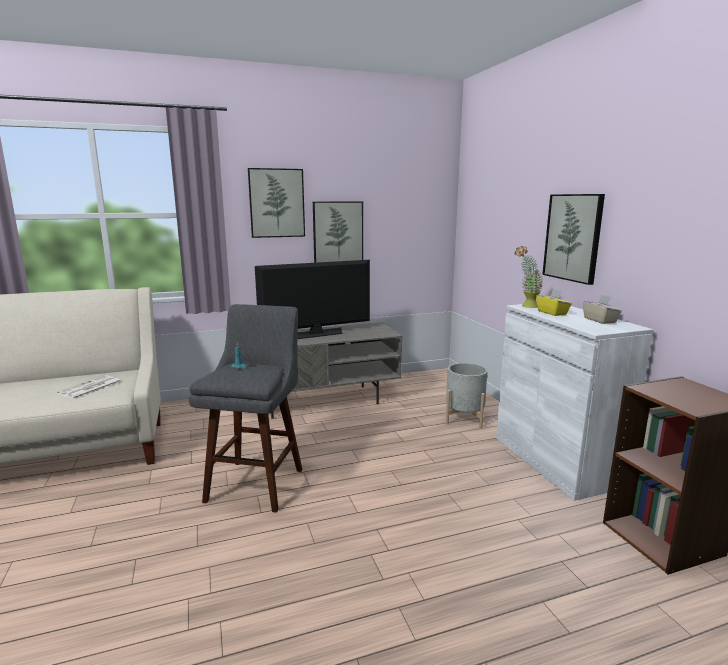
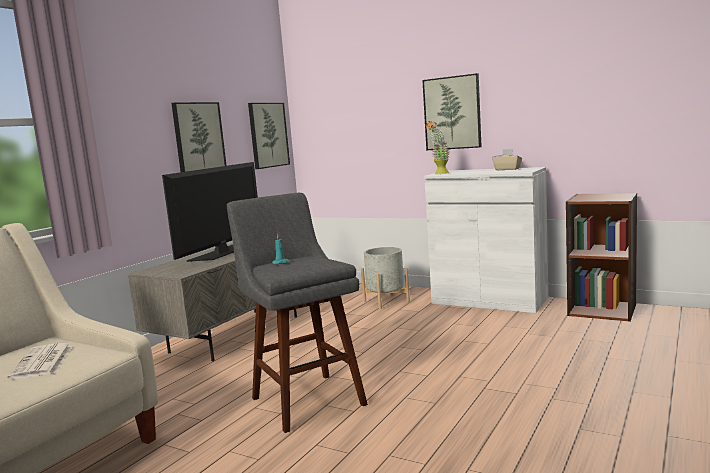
camera: 40 degrees left, 5 degrees down
(276, 203) = (136, 105): picture -> picture (268, 135)
(552, 313) = (468, 172): yellow tissue box -> none

